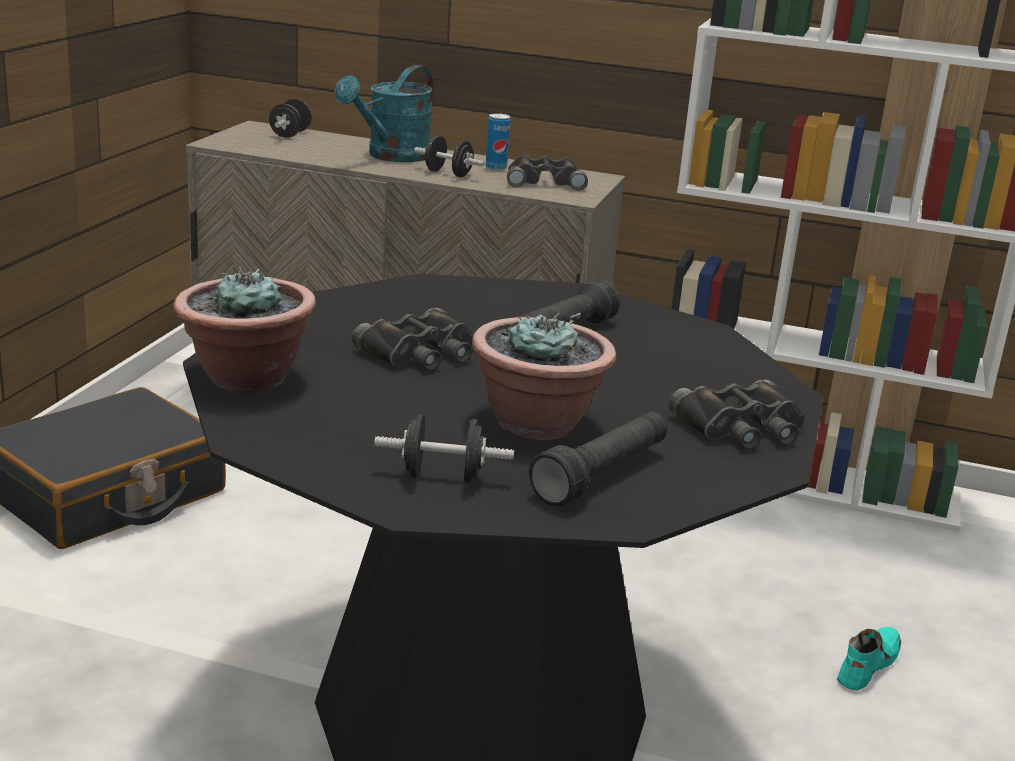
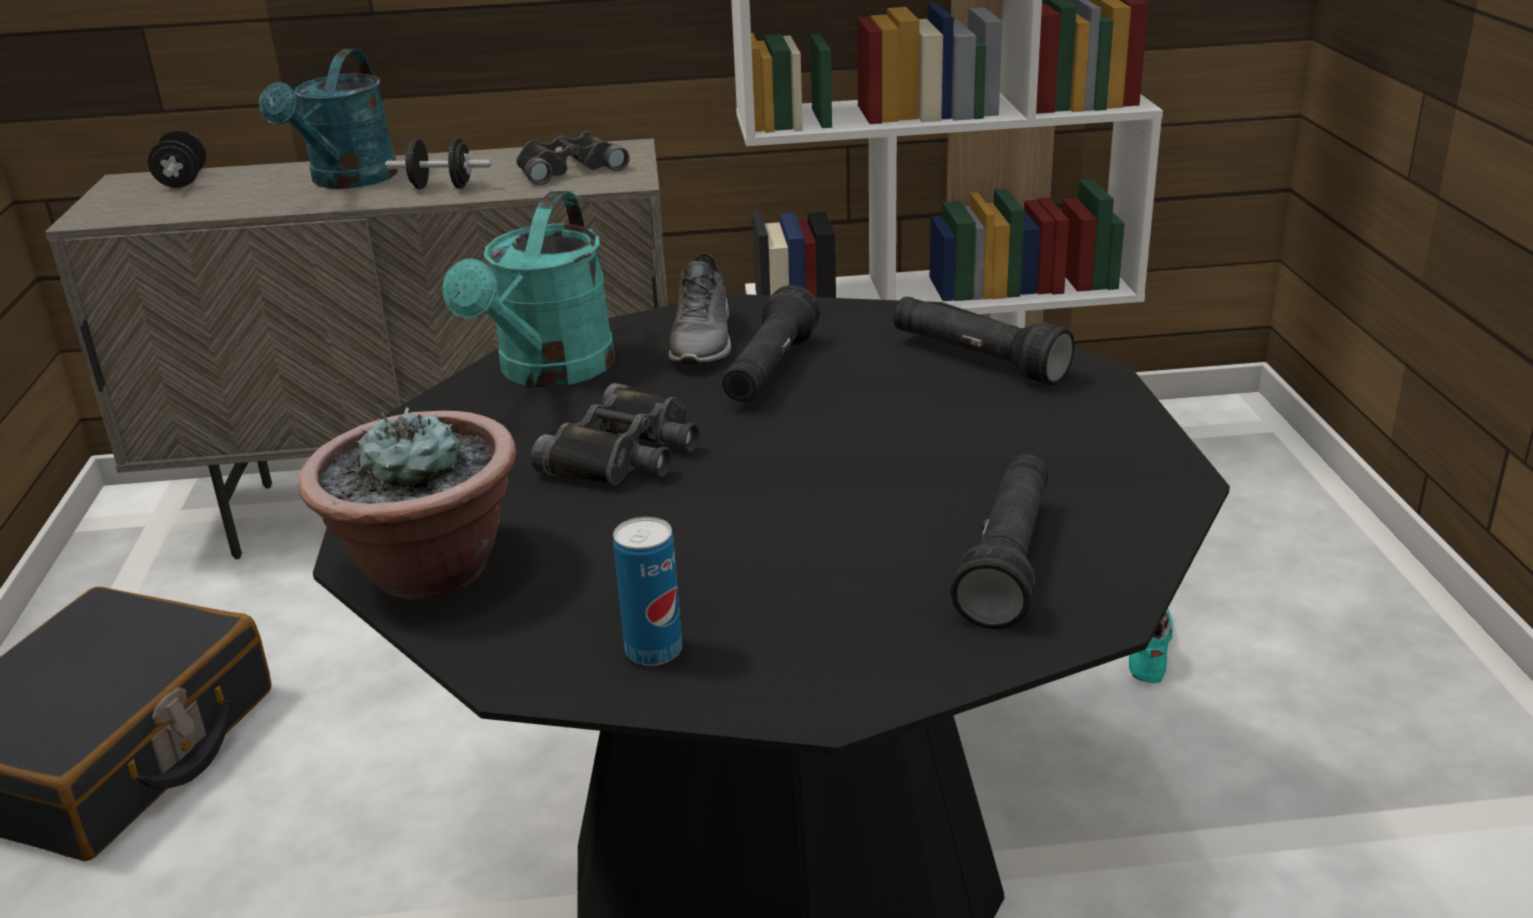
camera: 20 degrees left, 5 degrees up
(417, 297) = (549, 372): none -> turquoise watering can
(442, 477) = (824, 635): black dumbbell -> none
(496, 168) = (493, 165): can -> can (653, 651)
(536, 306) = (704, 341): none -> grey shoe
(537, 423) = (862, 511): potted plant -> none
(713, 364) = (977, 360): none -> black flashlight
(742, 427) = (1090, 435): black binoculars -> none

